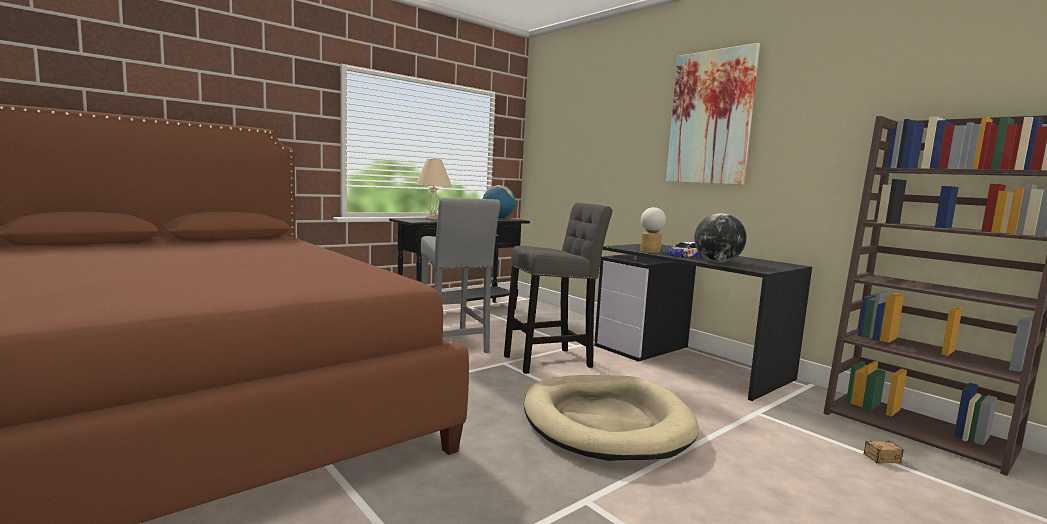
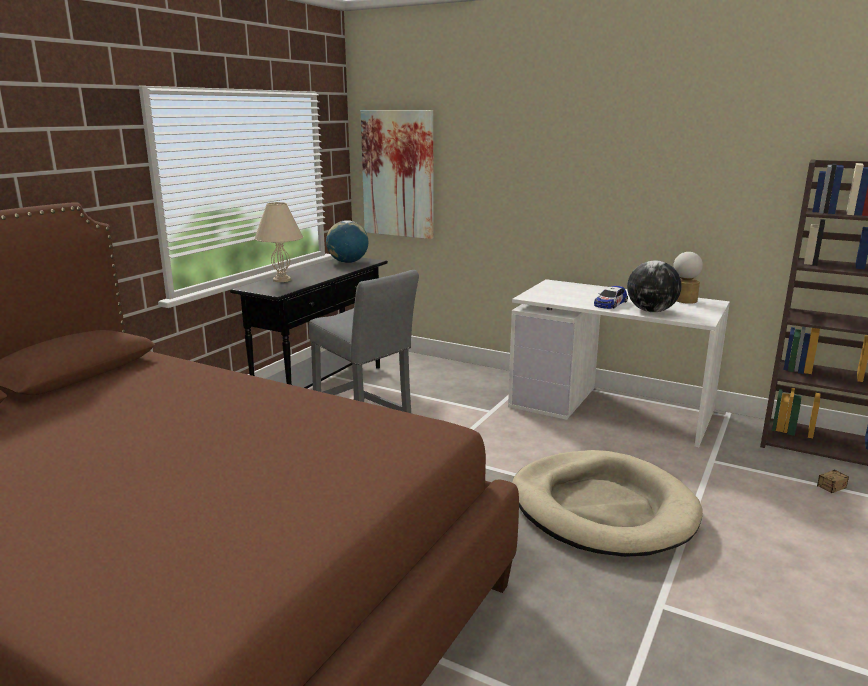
camera: 20 degrees left, 10 degrees up
(552, 361) = (486, 439): grey stool -> none
(650, 251) = (569, 300): table lamp -> table lamp (684, 299)
(690, 362) = (612, 408): black desk -> white desk
(710, 118) = (613, 140): picture -> picture (398, 174)

